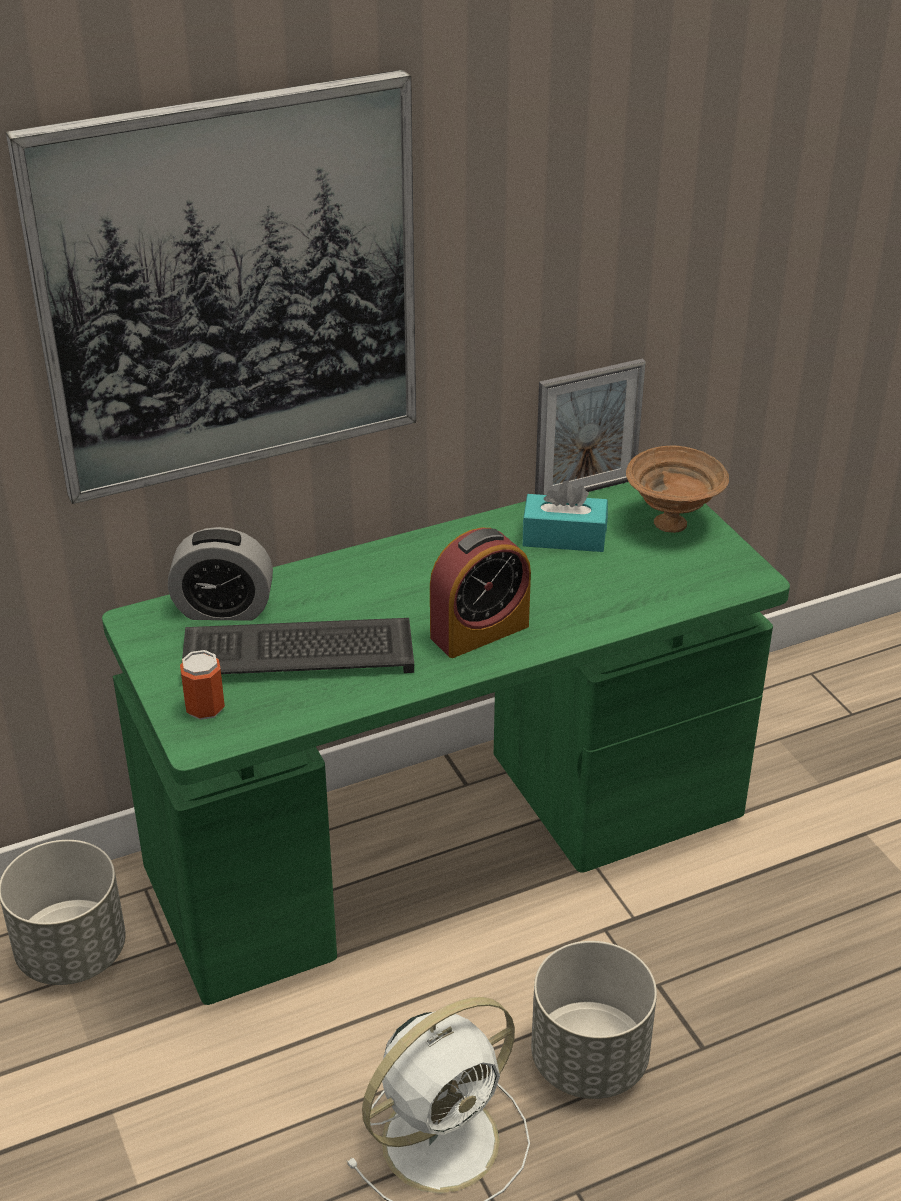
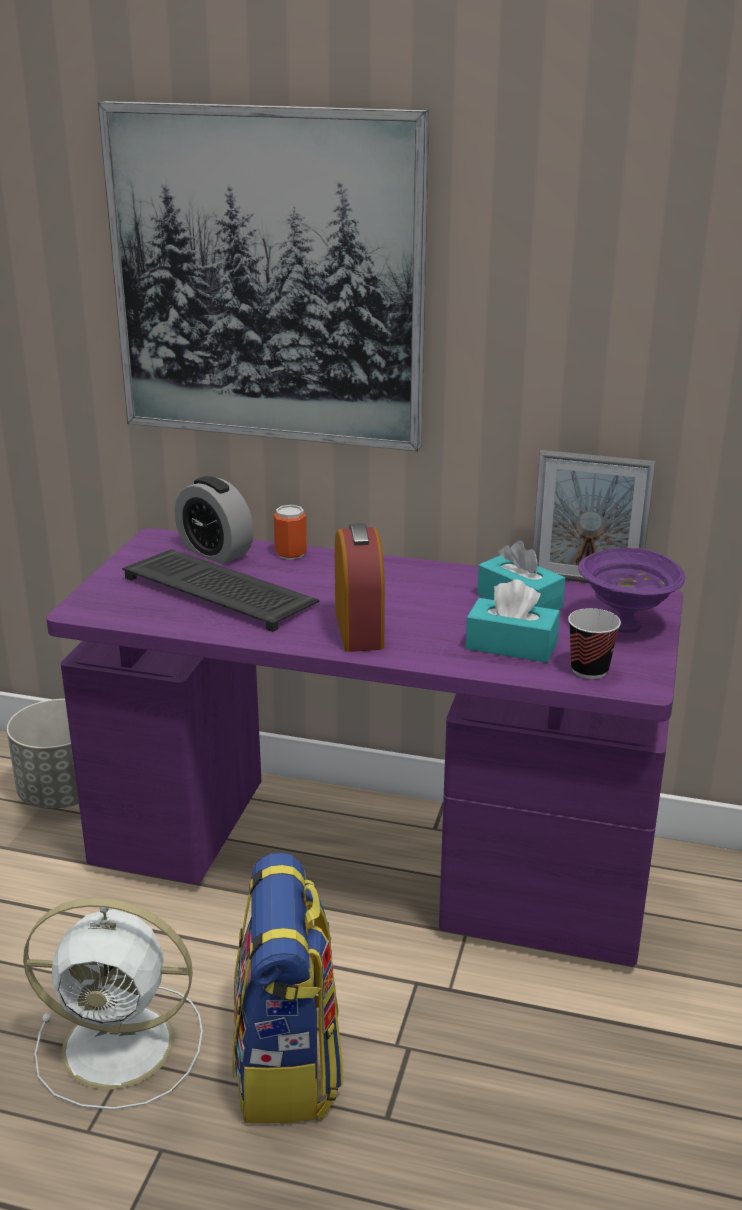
camera: 40 degrees right, 10 degrees down
(205, 708) = (115, 595): can -> can (291, 553)
(449, 847) = (370, 861): green desk -> purple desk
(479, 631) = (359, 629): alarm clock -> alarm clock turned 105 degrees counterclockwise
(590, 1060) = (288, 1066): grey planter -> backpack
(618, 587) = (511, 646): none -> turquoise tissue box
(673, 524) = (626, 626): brown bowl -> purple bowl
(702, 582) = (589, 670): none -> cup

